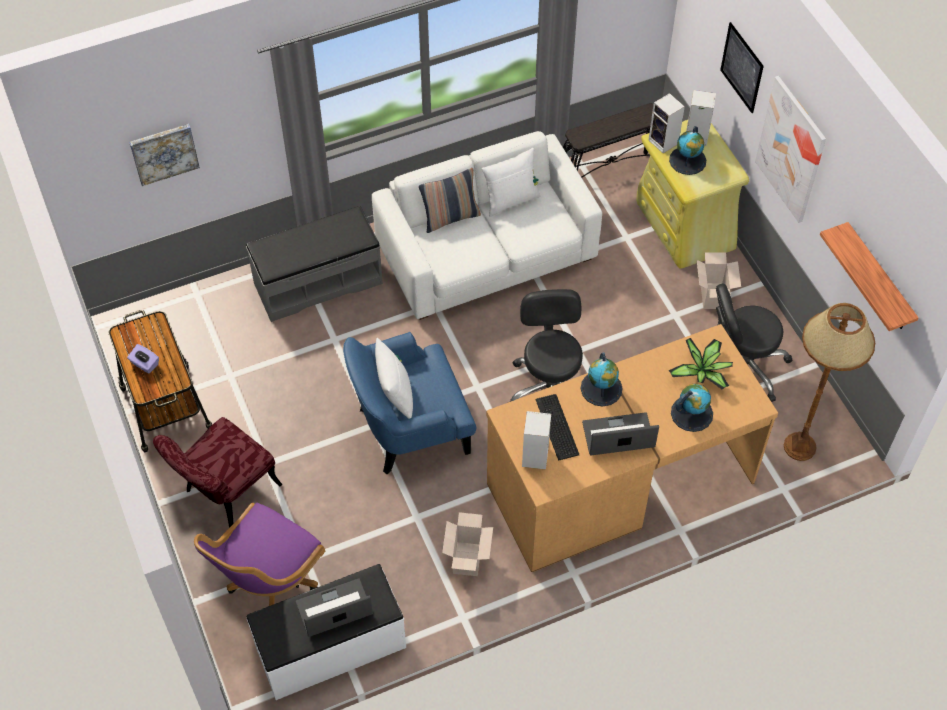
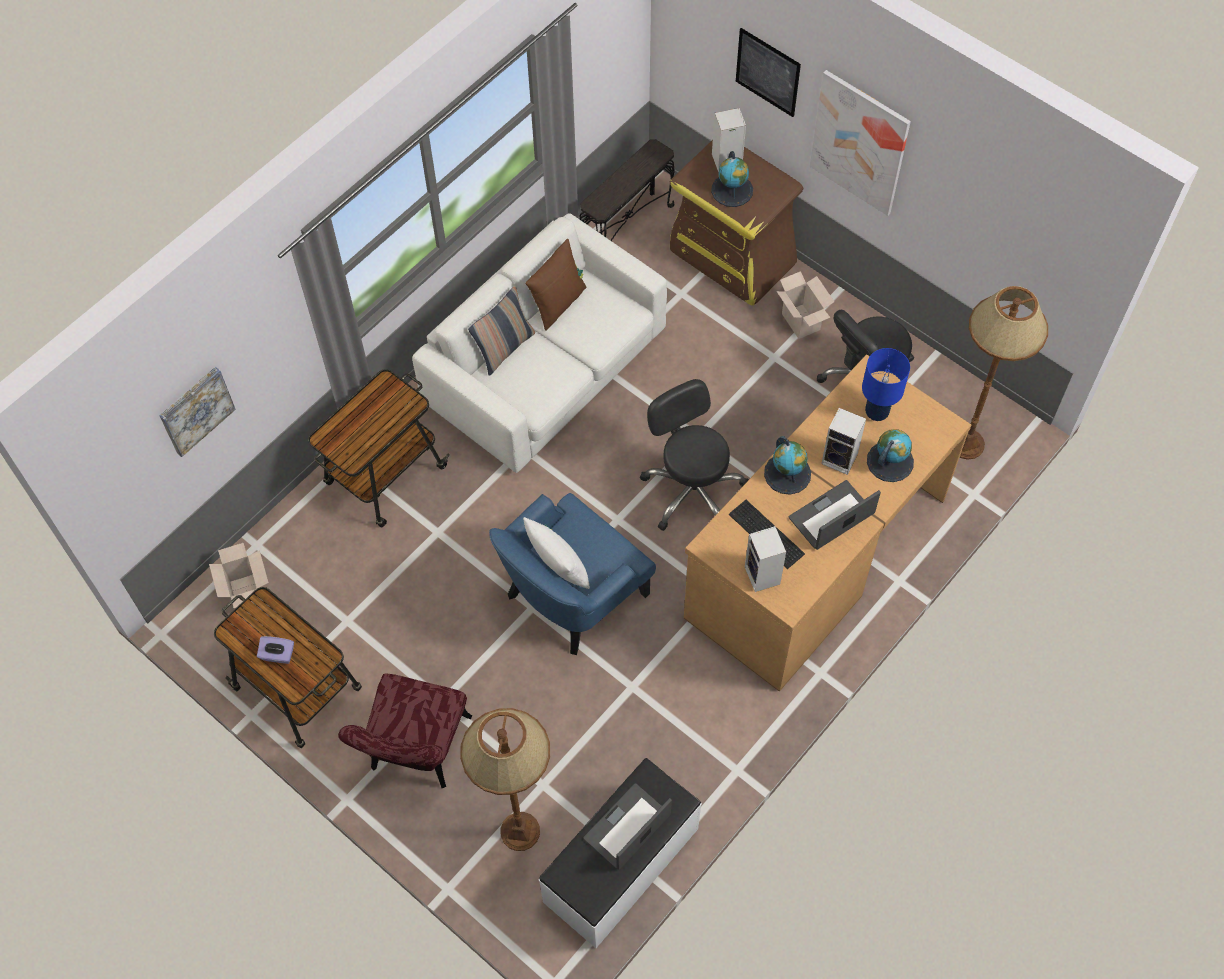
camera: 25 degrees left, 5 degrees up
(268, 586) = (519, 831): purple office chair -> brown floor lamp
(317, 282) = (384, 477): grey bench -> cart
(468, 560) = (709, 708): cardboard box -> cardboard box (249, 595)
(511, 201) = (558, 304): white pillow -> brown pillow
(664, 142) = (697, 179): speaker -> speaker (841, 459)
(684, 225) = (732, 257): yellow nightstand -> brown nightstand
(702, 372) = (876, 413): potted plant -> blue table lamp
(878, 279) = (1013, 248): shelf -> none

